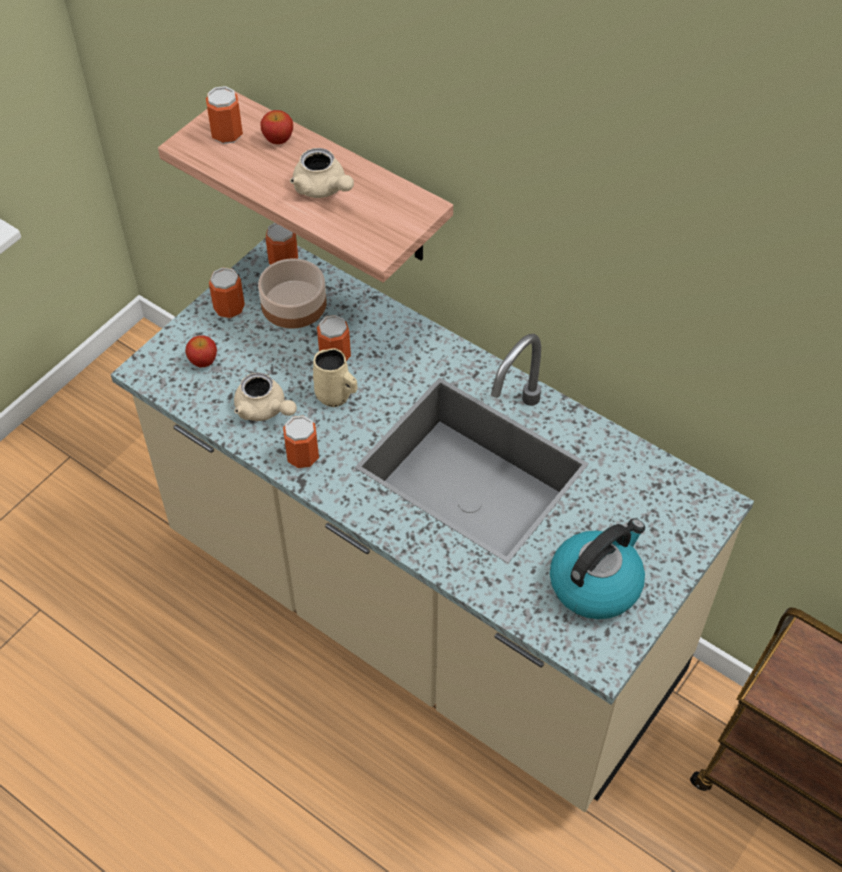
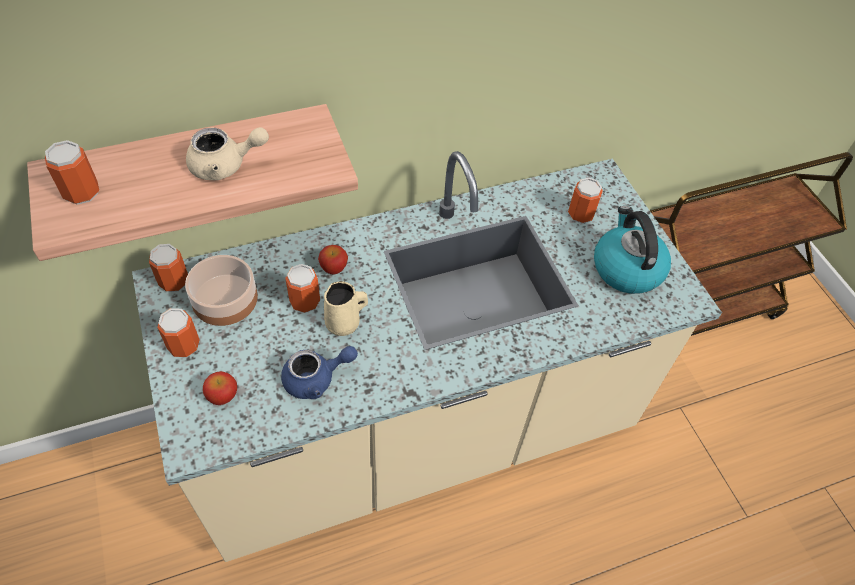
camera: 60 degrees left, 0 degrees up
(264, 410) = (316, 379): beige teapot -> blue teapot
(278, 139) = (132, 163): apple -> apple (334, 268)
(302, 456) = (386, 378): can -> can (580, 214)

